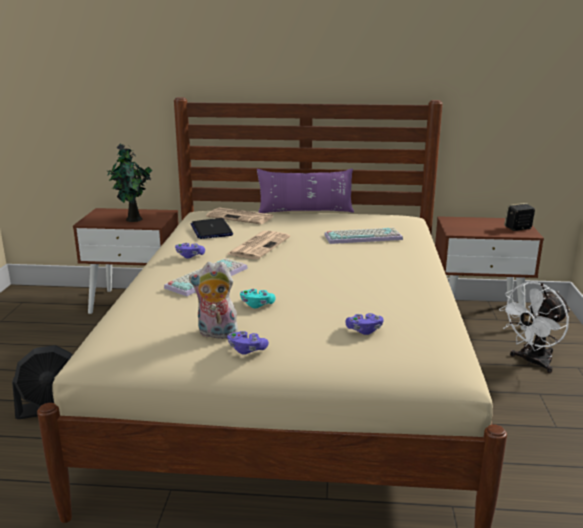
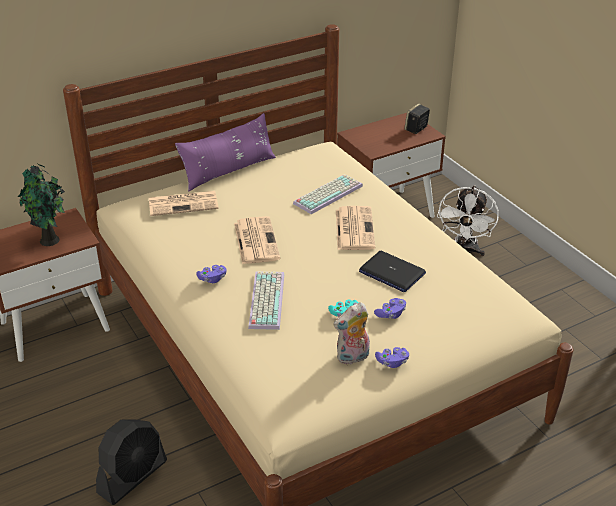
camera: 35 degrees left, 15 degrees up
(211, 230) = (181, 234): laptop -> laptop (391, 272)
(354, 259) = (354, 228): none -> newspaper
(364, 330) = (446, 306): purple game controller -> purple game controller (391, 314)

